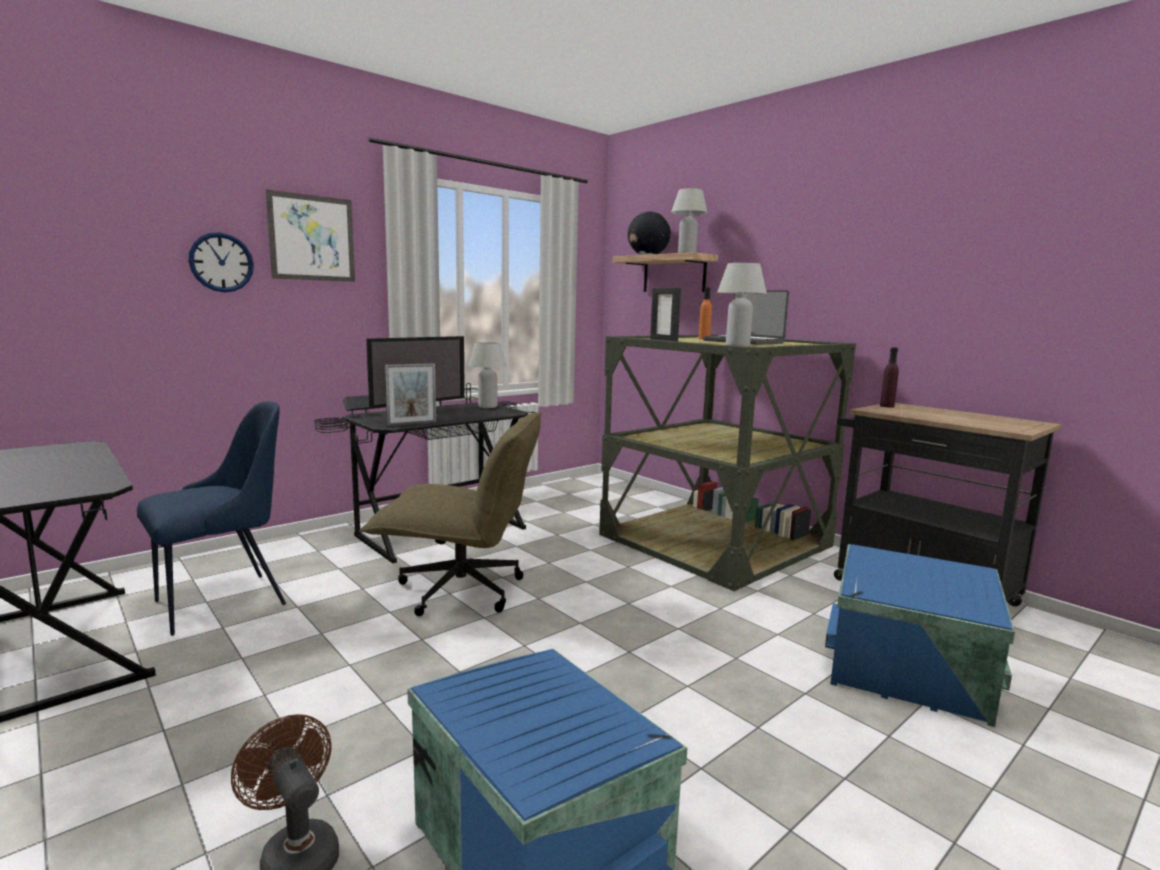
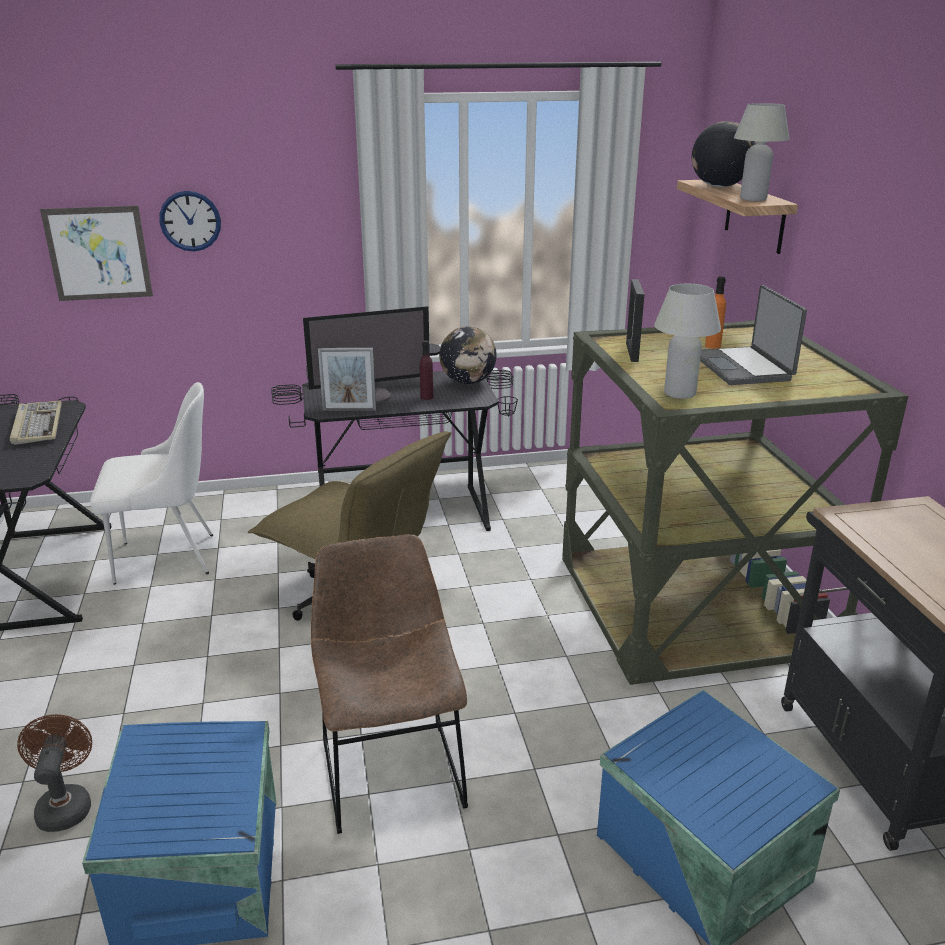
camera: 30 degrees right, 15 degrees up
(58, 457) = (37, 425): none -> keyboard
(221, 602) = (166, 558): blue chair -> white chair
(312, 238) = (281, 185): picture -> picture (98, 253)
(487, 406) = (468, 382): white table lamp -> globe
(626, 693) = (390, 767): none -> brown chair
(887, 406) = (890, 509): purple bottle -> purple bottle (426, 397)

